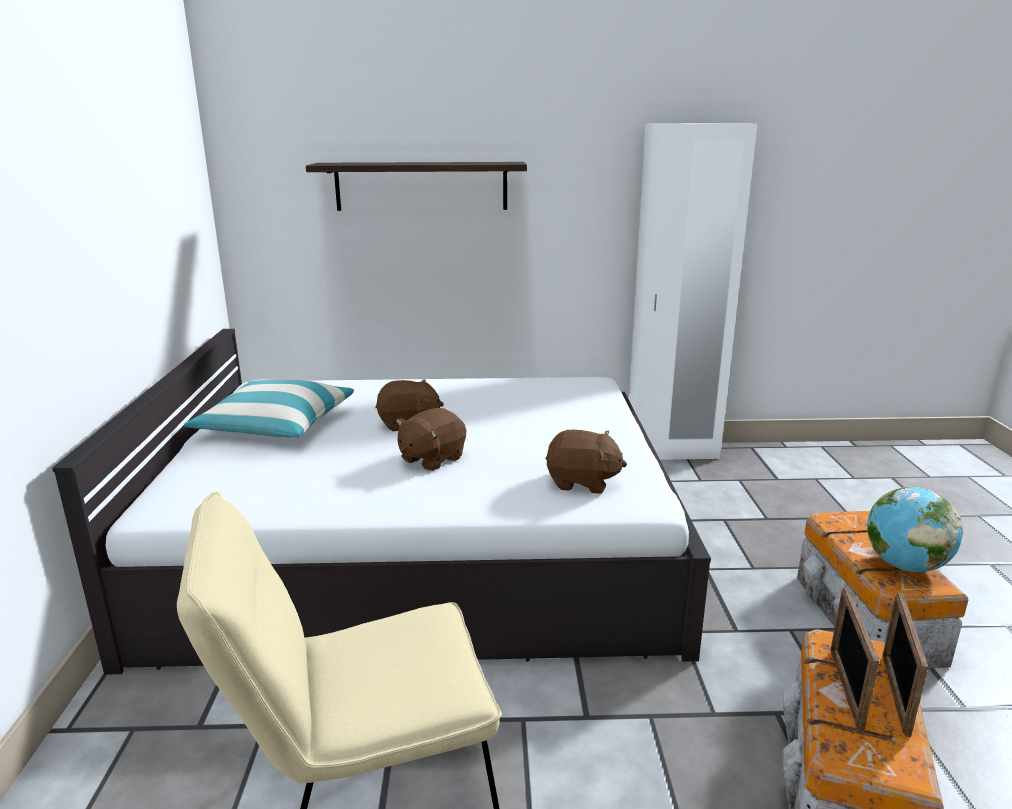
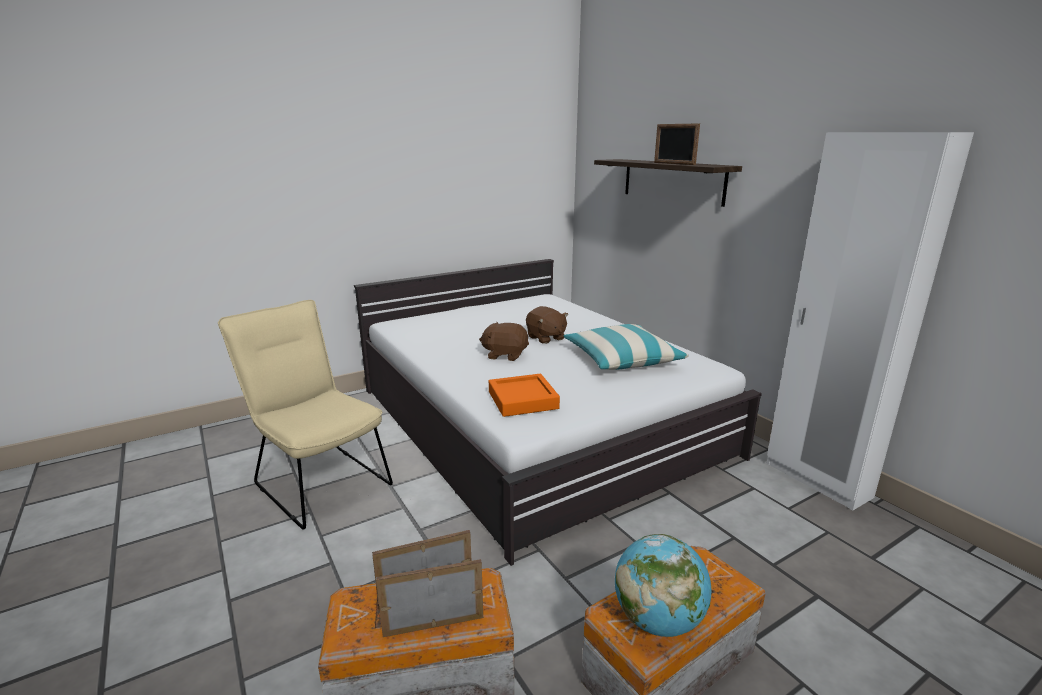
camera: 60 degrees right, 0 degrees up
(276, 425) = (502, 314): pillow -> pillow (622, 359)
(455, 163) = (673, 163): none -> picture frame
(582, 482) = (523, 400): brown plush toy -> orange tray

